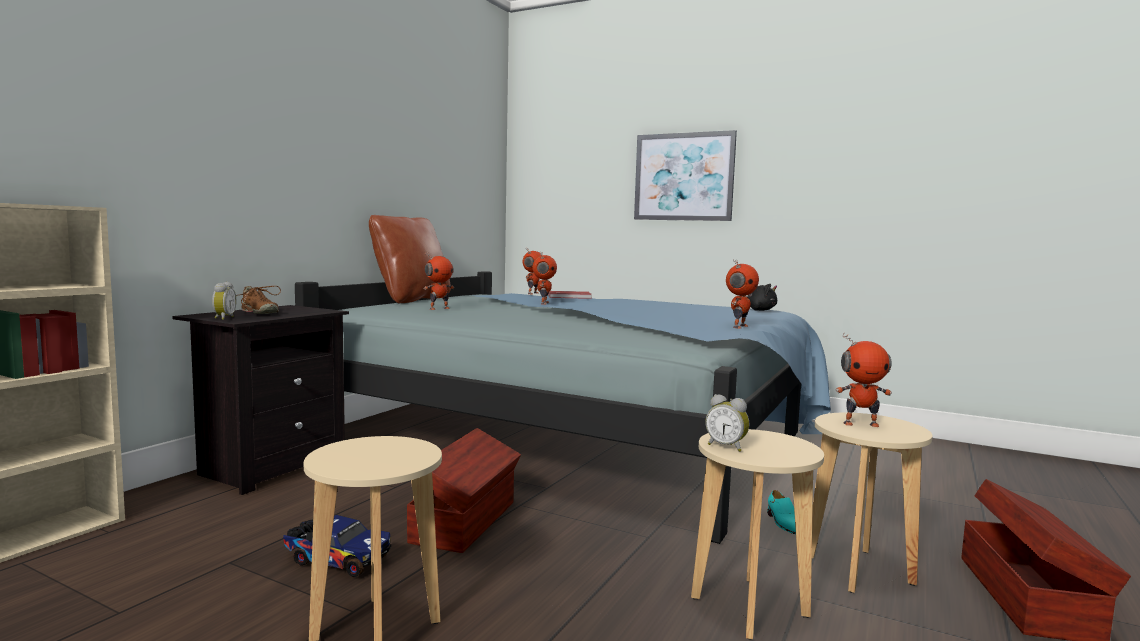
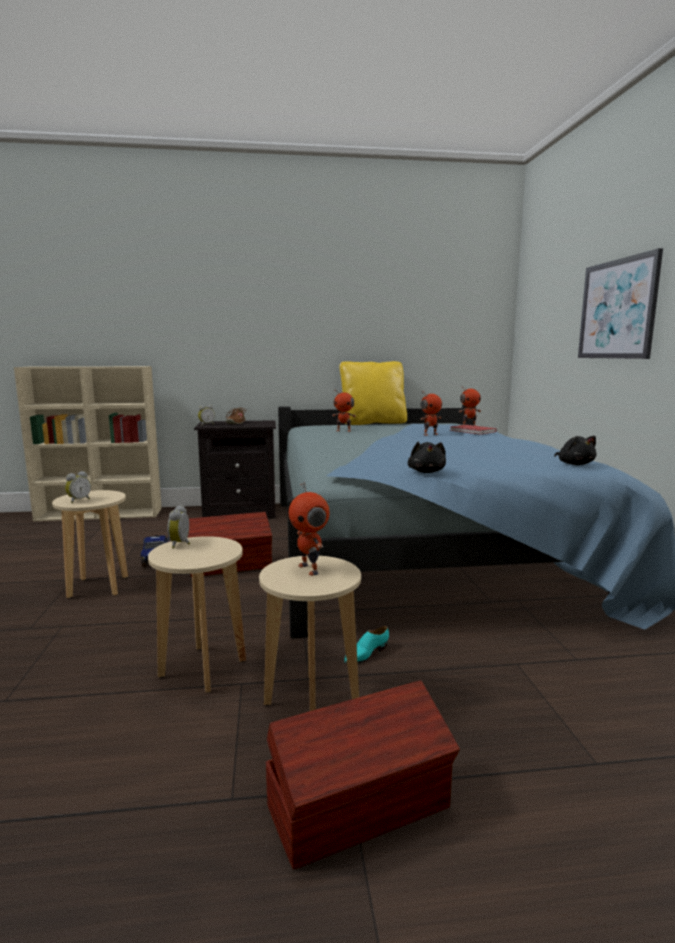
camera: 55 degrees right, 5 degrees up
(377, 462) = (78, 500): none -> alarm clock
(412, 299) = (373, 423): brown pillow -> yellow pillow
(739, 326) = (426, 472): toy robot -> black plush toy

